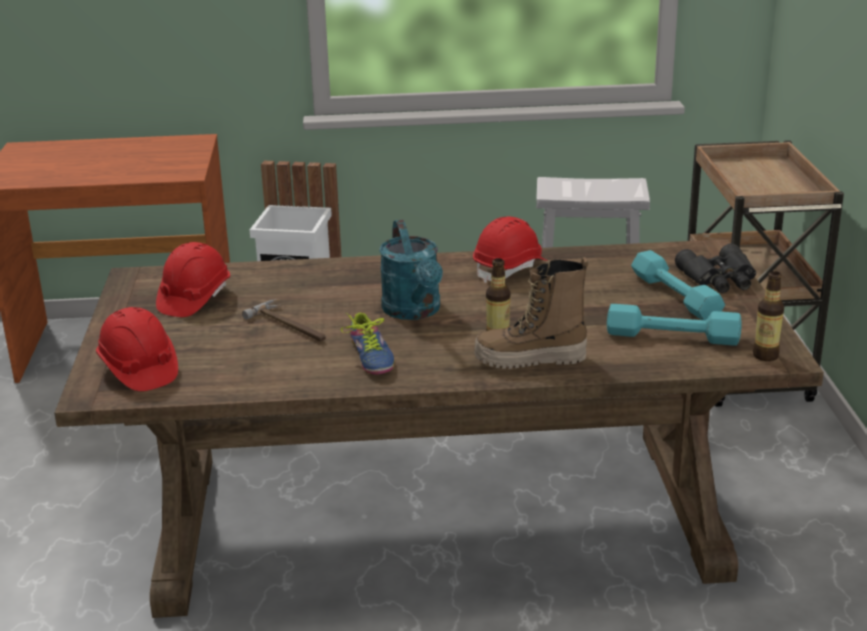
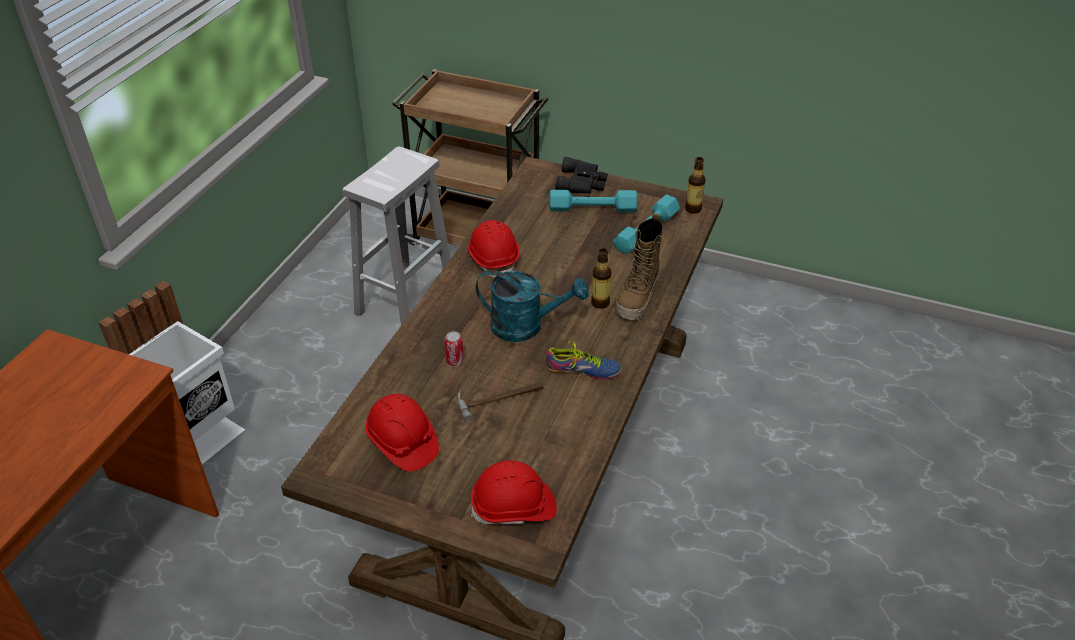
camera: 65 degrees left, 15 degrees up
(327, 292) = (455, 361): none -> can

